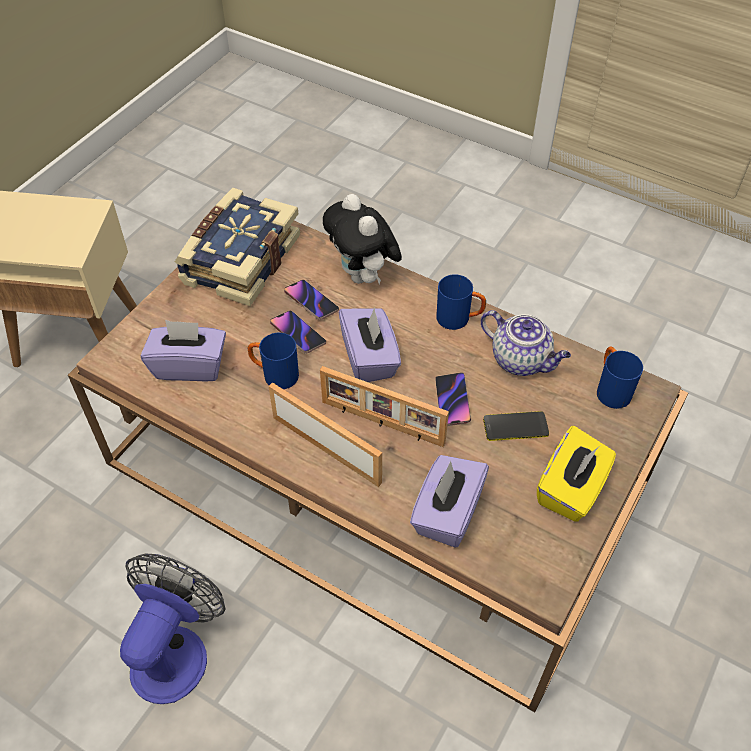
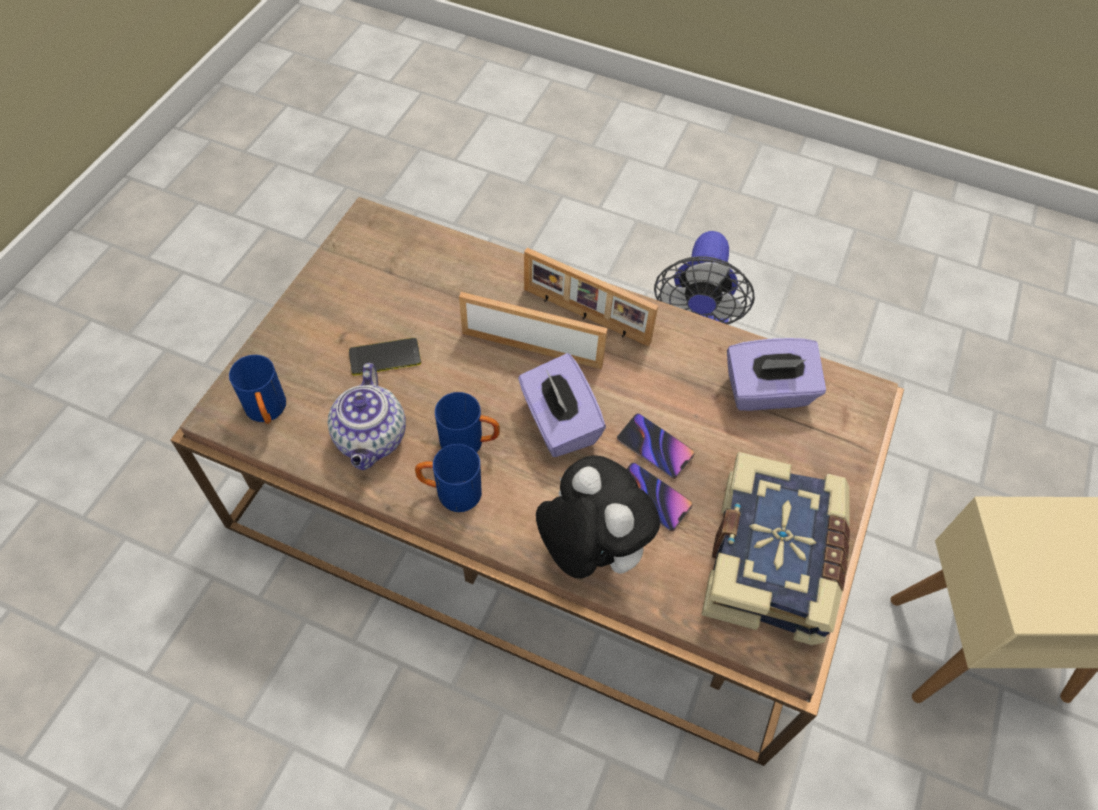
camera: 170 degrees right, 5 degrees up
(274, 375) = (666, 391): blue mug -> blue mug (470, 443)
(447, 513) = (457, 268): purple tissue box -> none
(452, 401) = (456, 379): phone -> none
(521, 360) = (371, 439): teapot -> teapot turned 120 degrees counterclockwise
(571, 489) = (333, 300): yellow tissue box -> none

